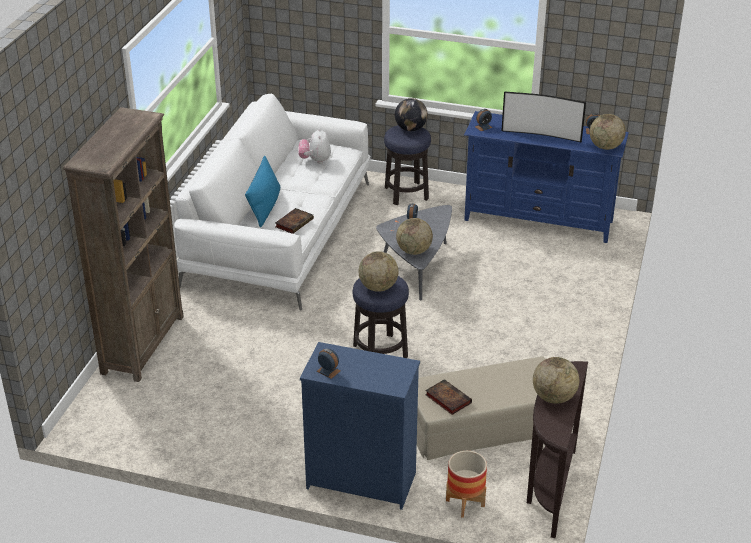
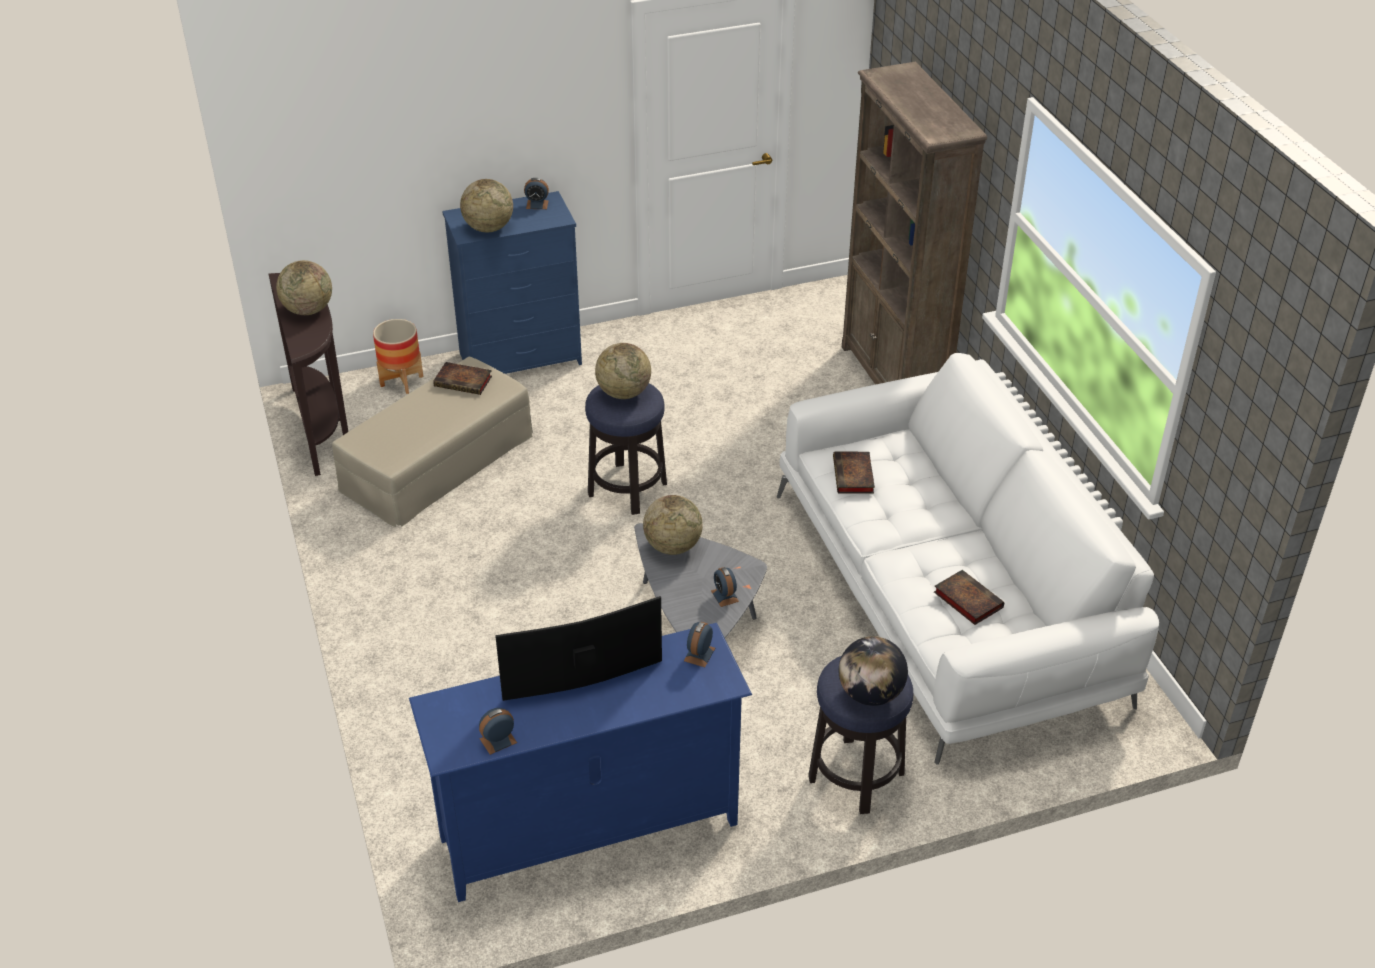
camera: 145 degrees right, 5 degrees up
(265, 206) = (925, 485): blue pillow -> none
(315, 160) = (966, 599): plush toy -> book
(605, 147) = (451, 707): globe -> globe (488, 228)

